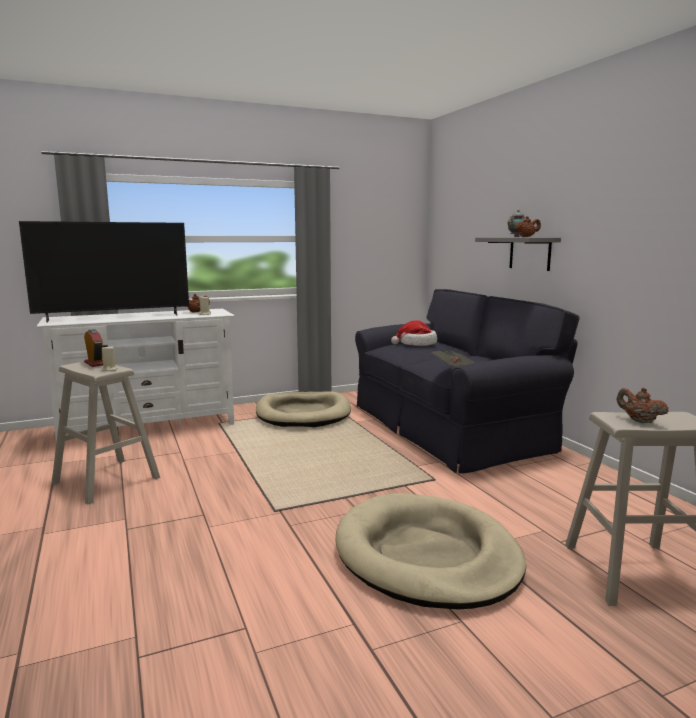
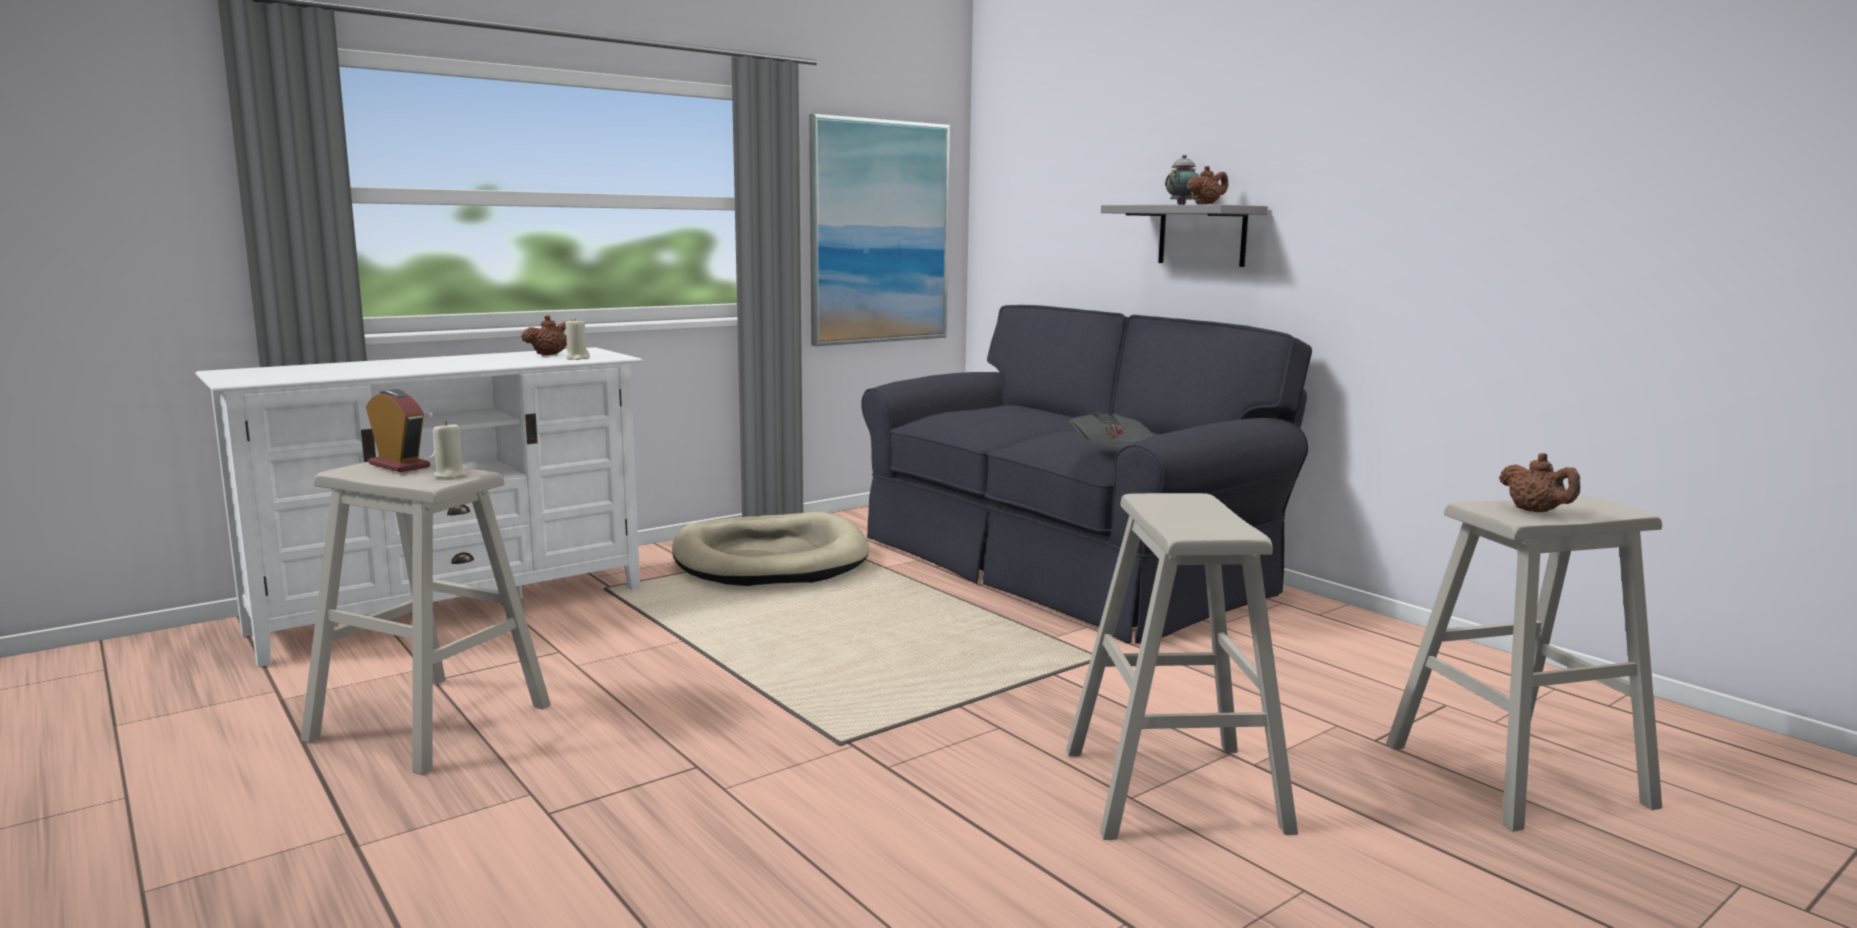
camera: 15 degrees left, 0 degrees up
(114, 317) = (378, 368): television -> none
(376, 251) = (879, 232): none -> picture
(416, 344) = (990, 410): hat -> none
(426, 556) = (1174, 790): beige dog bed -> beige stool
(639, 421) = (1536, 511): brown teapot -> brown teapot turned 150 degrees counterclockwise

